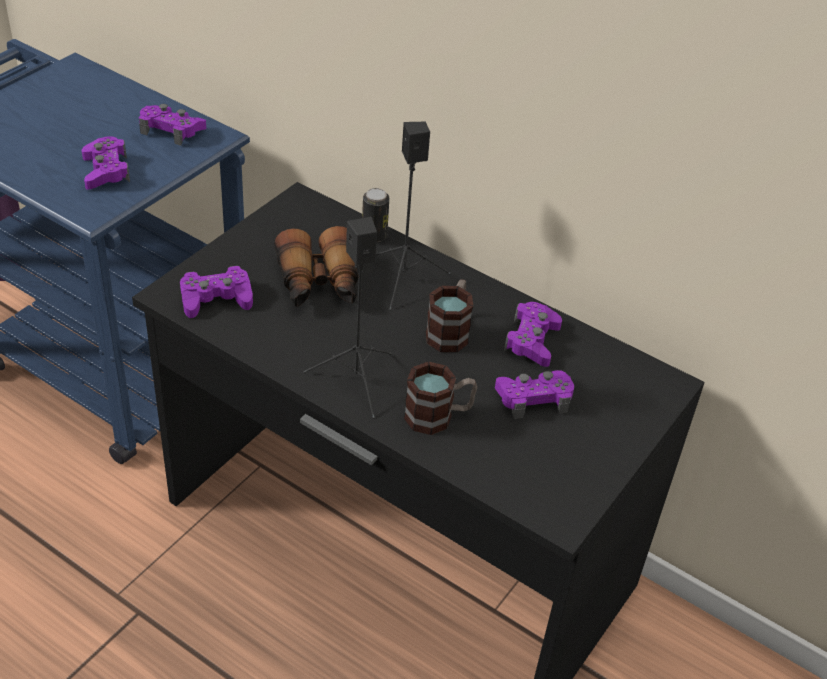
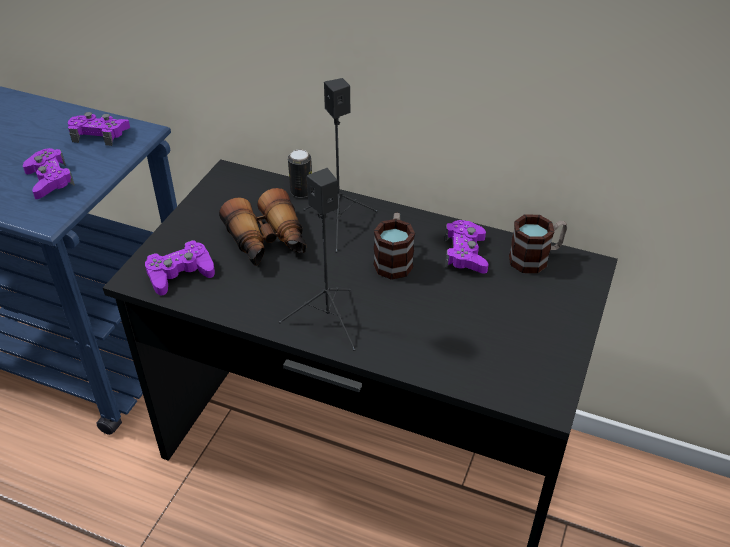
camera: 10 degrees left, 0 degrees up
(438, 416) = (410, 336): mug -> mug (535, 258)
(533, 398) = (485, 303): purple game controller -> none

